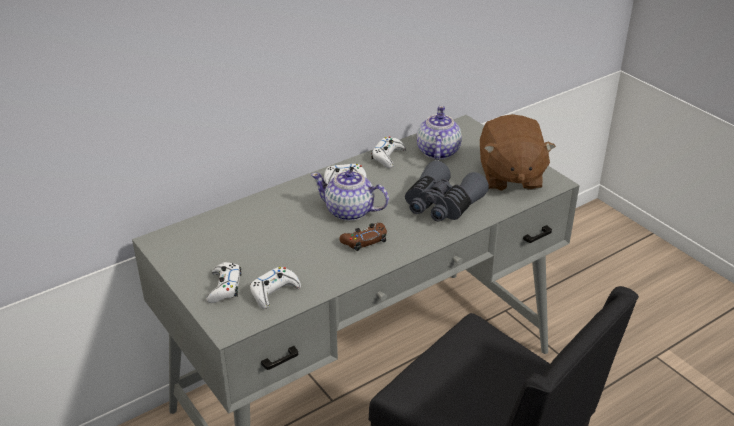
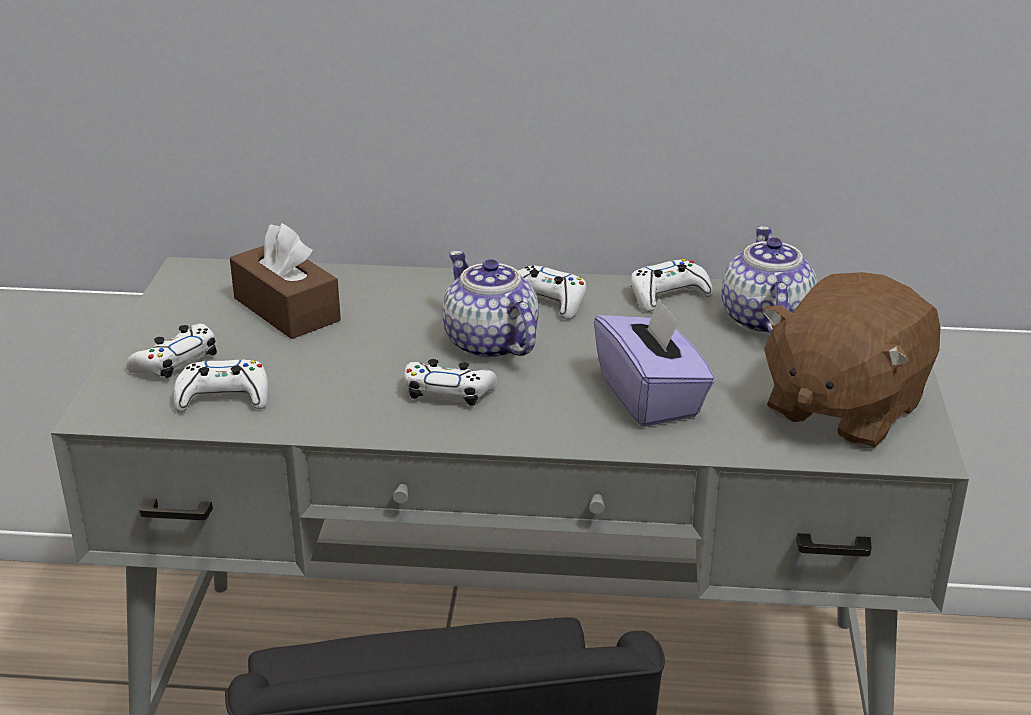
camera: 40 degrees right, 5 degrees down
(237, 238) = (286, 309): none -> brown tissue box
(364, 241) = (448, 392): brown game controller -> white game controller
(437, 152) = (764, 320): teapot -> teapot turned 45 degrees counterclockwise
(441, 205) = (650, 397): grey binoculars -> purple tissue box

